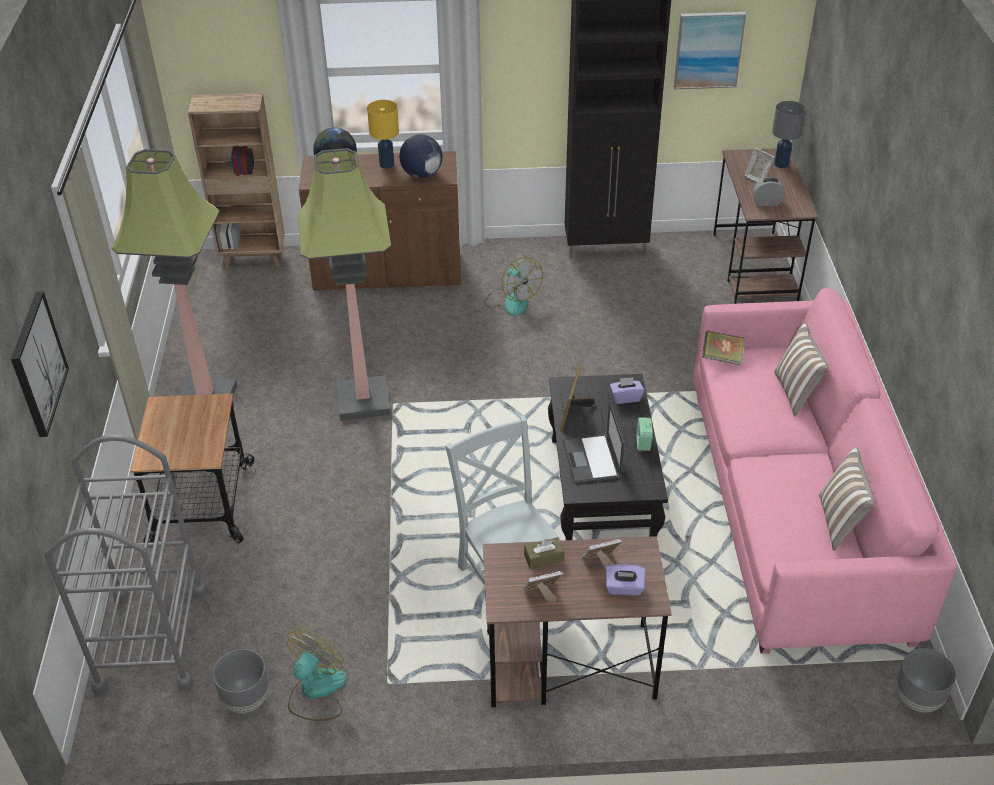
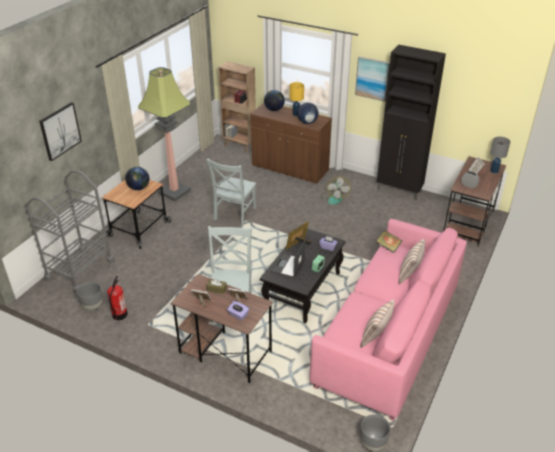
camera: 30 degrees right, 5 degrees down
(191, 420) = (139, 188): none -> globe
(316, 691) = (119, 315): fan -> fire extinguisher
(362, 401) = (234, 215): floor lamp -> grey chair
(708, 50) = (467, 98): picture -> picture (372, 78)

